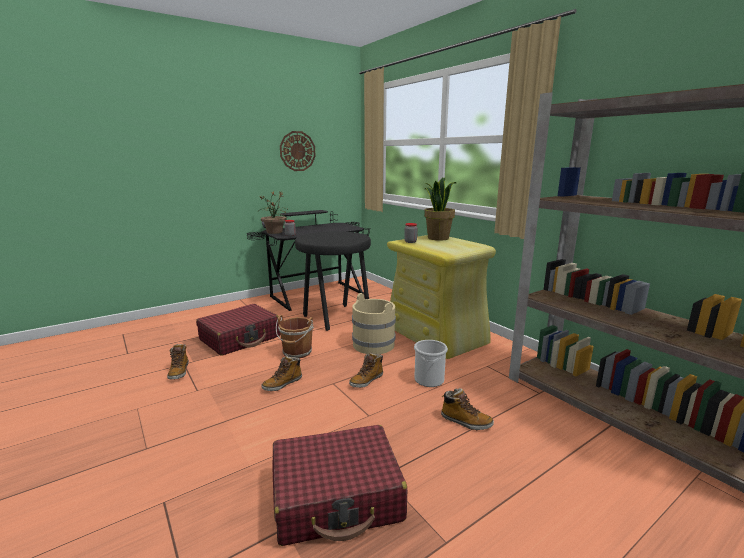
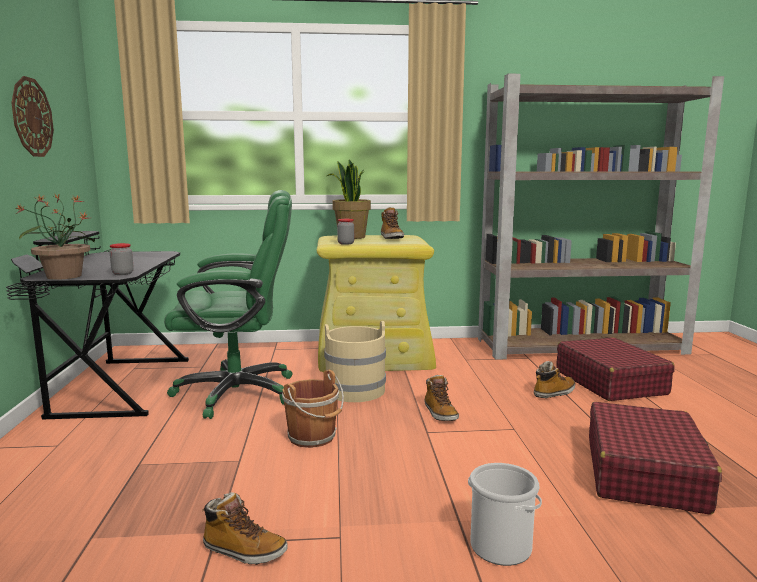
camera: 60 degrees left, 5 degrees down
(240, 338) = (189, 472): red suitcase -> red suitcase (610, 382)
(282, 384) = (395, 463): boot -> boot (391, 238)
(335, 317) = (236, 392): black stool -> green office chair
(429, 379) = (467, 386): bucket -> bucket (500, 547)

